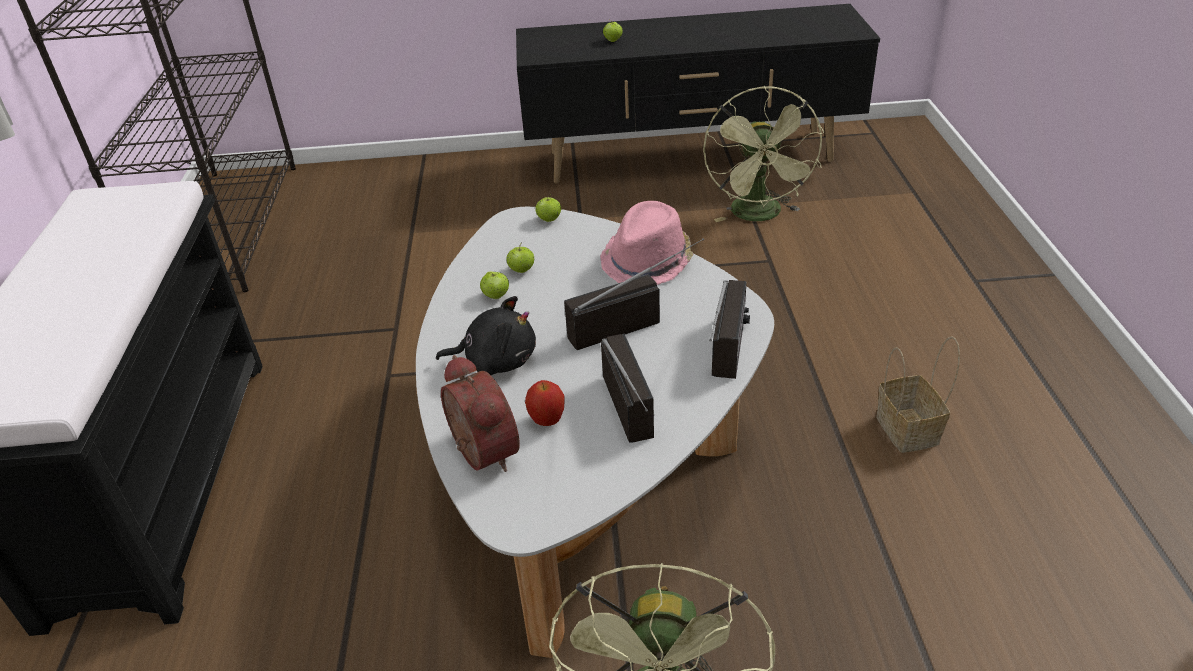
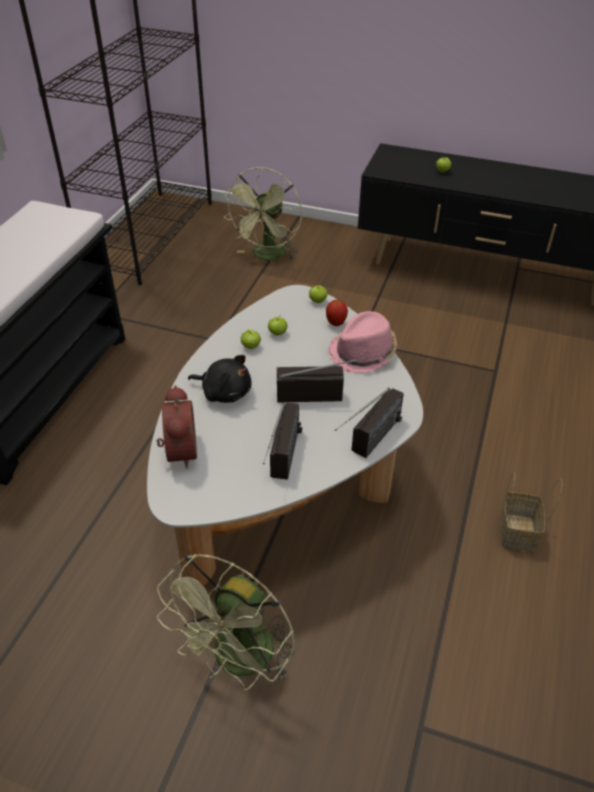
camera: 20 degrees right, 5 degrees up
(547, 421) = (230, 444): apple -> apple (336, 324)
(760, 216) = (509, 333): green fan -> green fan (267, 256)

